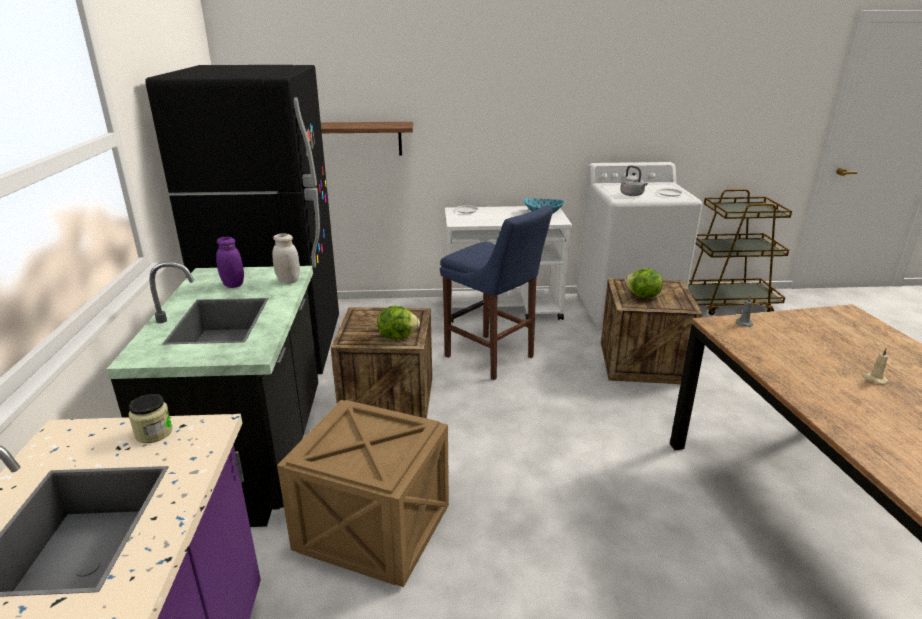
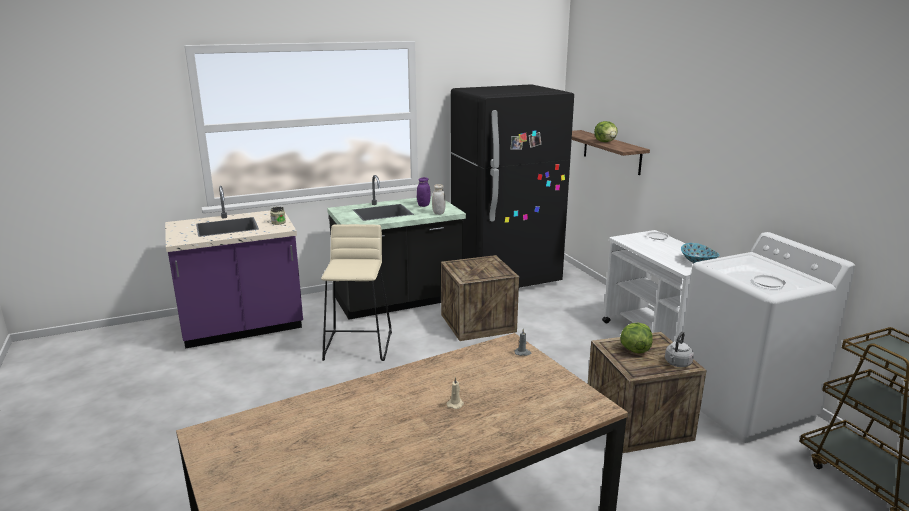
camera: 70 degrees right, 5 degrees down
(371, 528) = (358, 345): crate -> beige stool
(397, 336) = (469, 274): lettuce -> lettuce (605, 142)
(492, 358) = (567, 349): blue stool -> none
(632, 195) = (732, 268): grey kettle -> grey kettle (677, 364)

